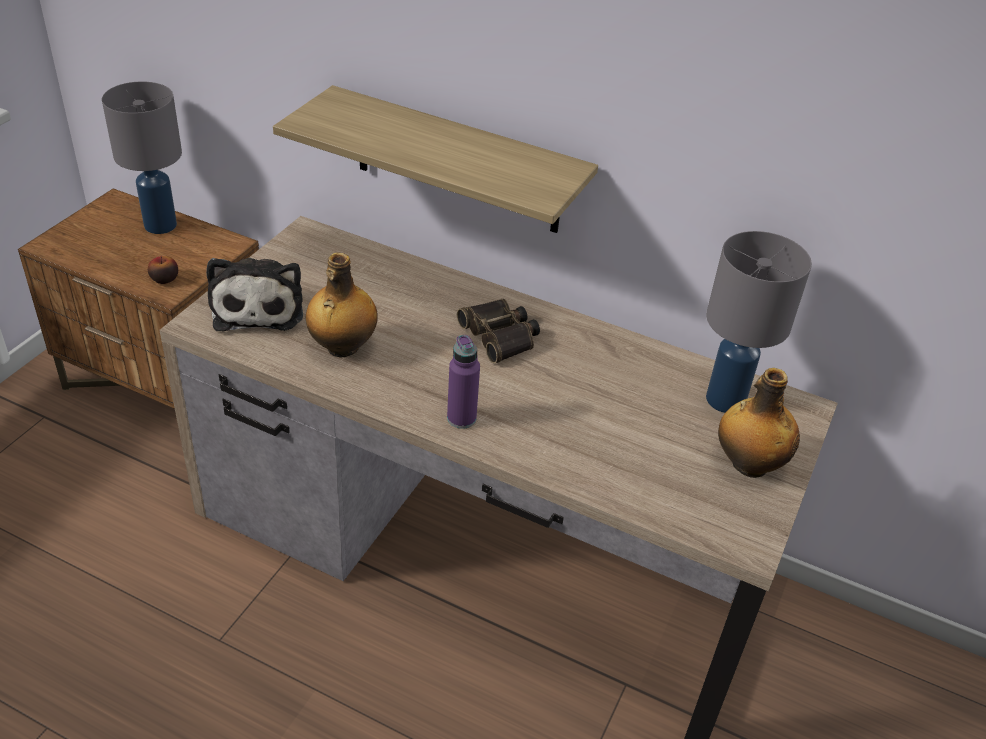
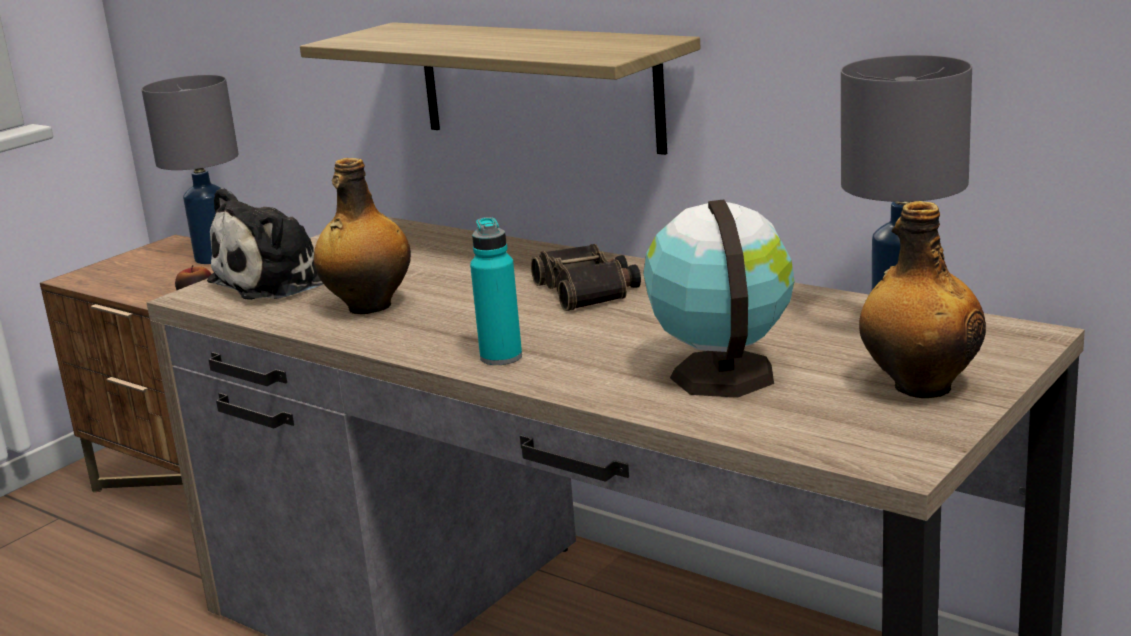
camera: 15 degrees right, 20 degrees down
(259, 307) = (279, 280): plush toy -> plush toy turned 45 degrees clockwise
(461, 418) = (501, 357): purple bottle -> turquoise bottle
(618, 444) = (721, 373): none -> globe

